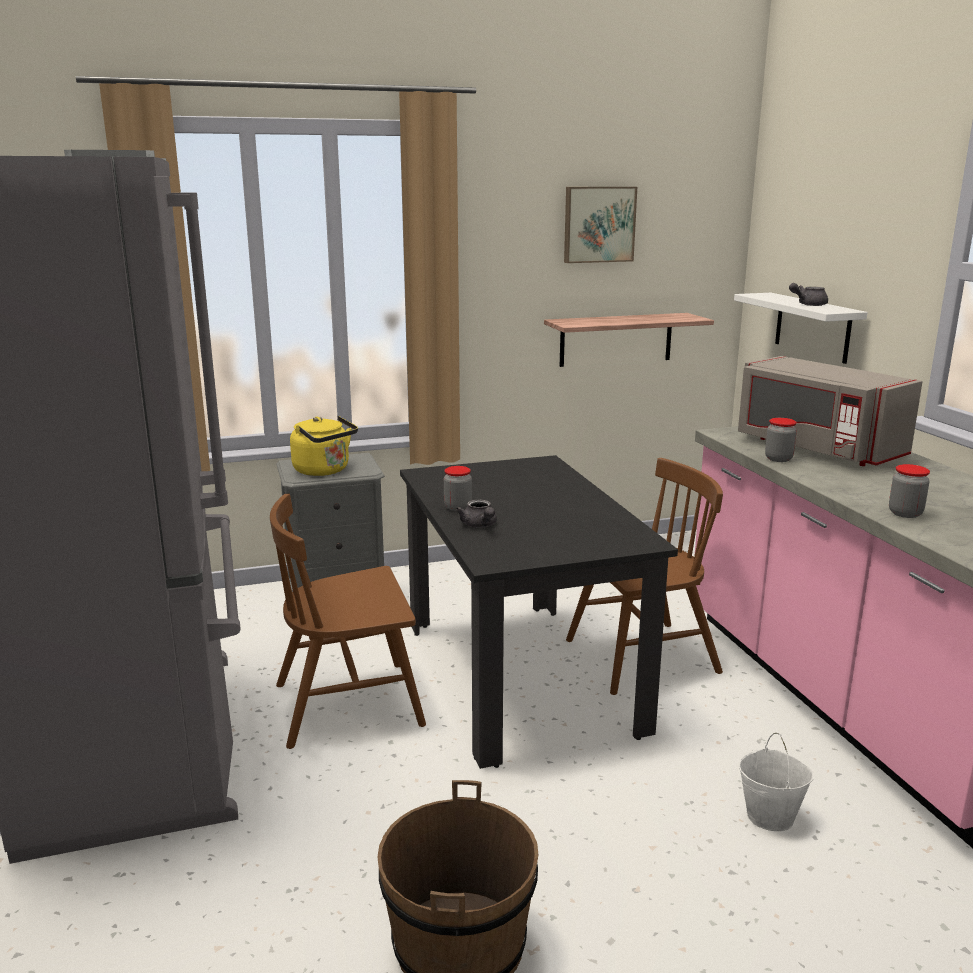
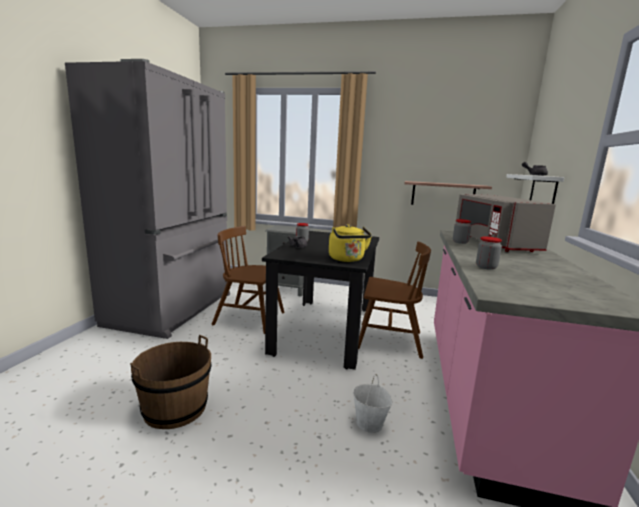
camera: 30 degrees right, 5 degrees down
(324, 471) = (285, 229): yellow kettle -> yellow kettle (347, 259)
(598, 224) = (437, 137): picture -> none

